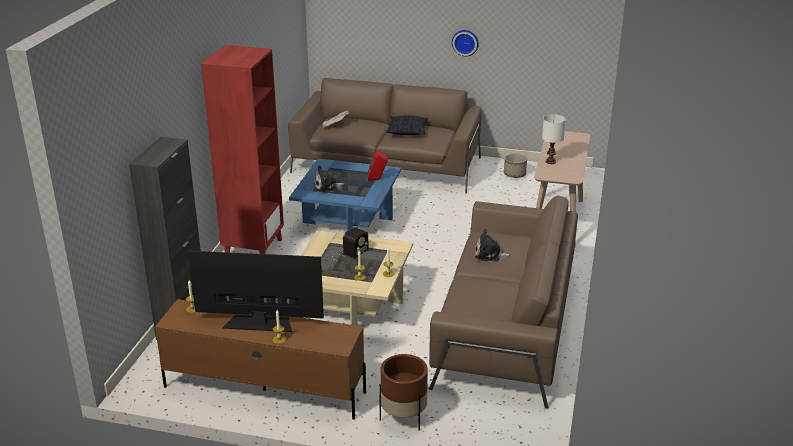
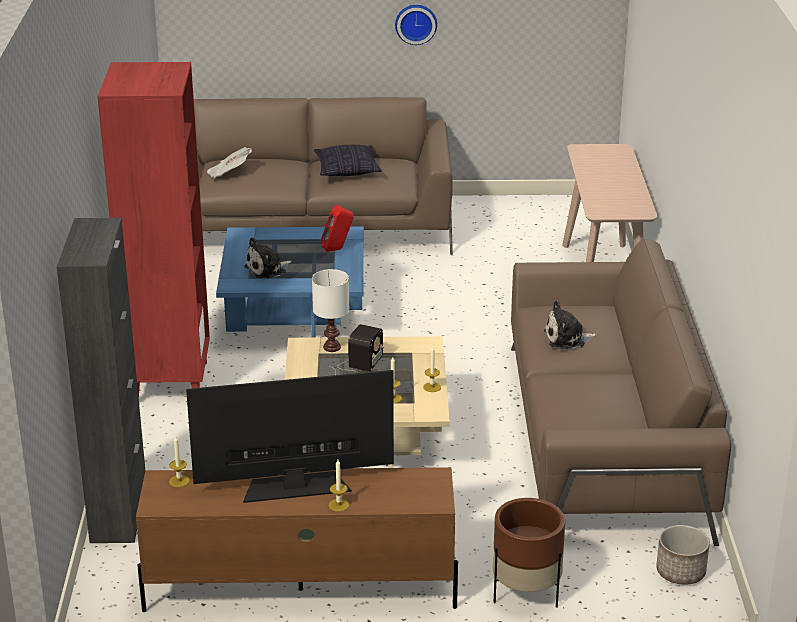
camera: 15 degrees left, 0 degrees up
(514, 174) = (509, 218): planter -> planter (680, 572)
(550, 161) = (598, 191): white table lamp -> white table lamp (332, 347)

